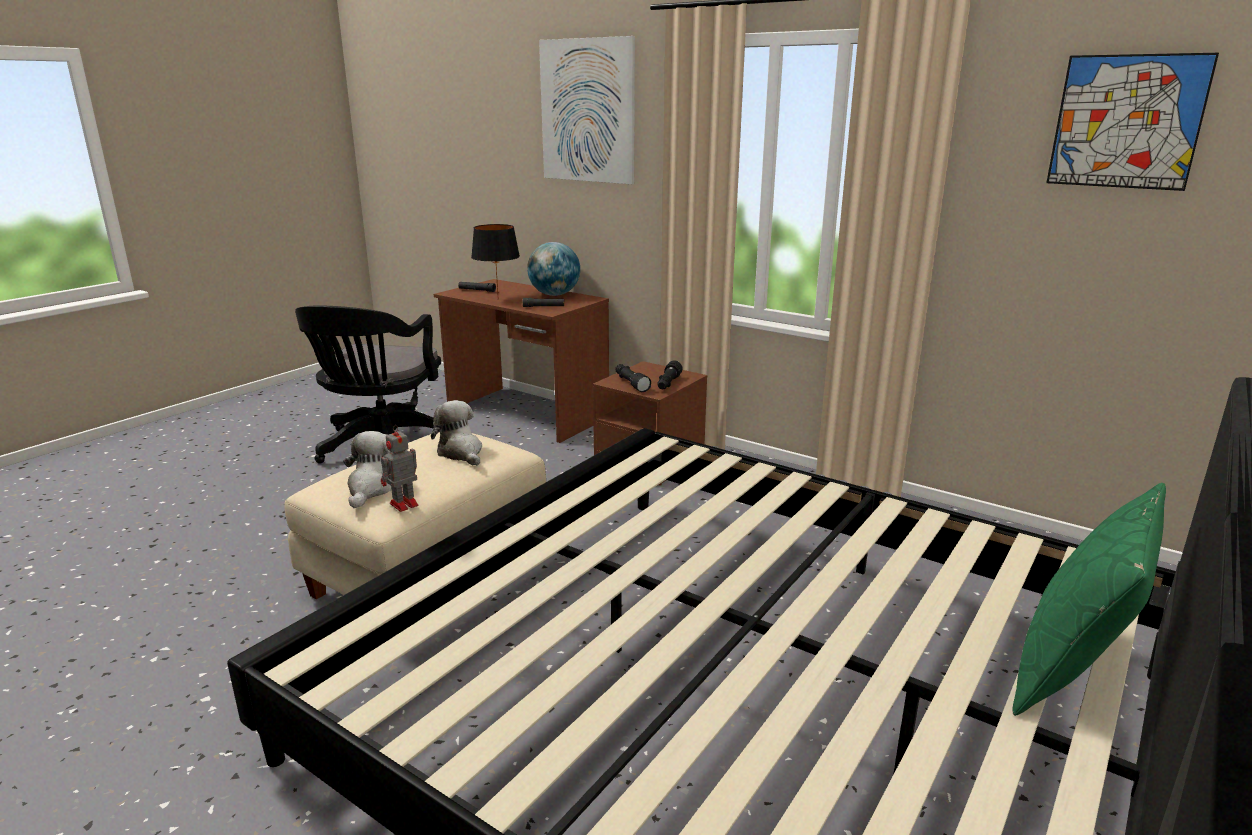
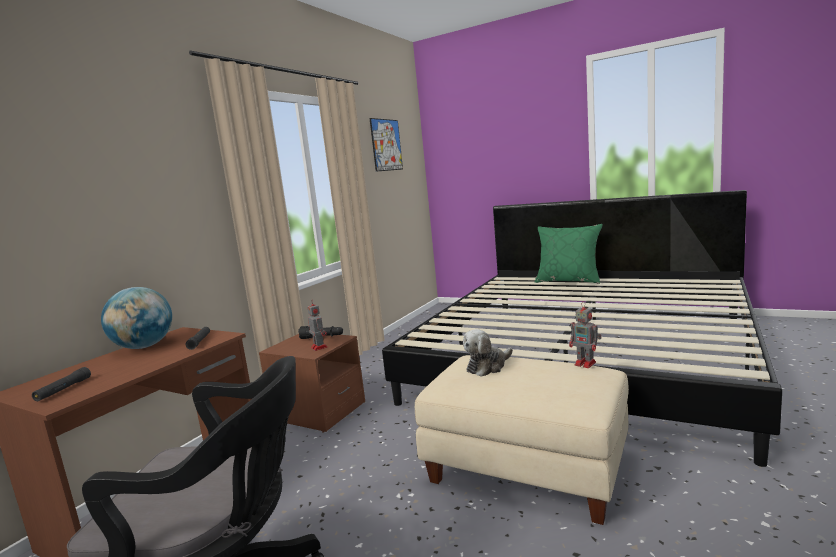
camera: 95 degrees left, 10 degrees down
(371, 489) = (574, 379): plush toy -> none
(497, 299) = (139, 367): black table lamp -> none
(587, 111) = (110, 144): picture -> none
(631, 383) = (318, 347): black flashlight -> toy robot

